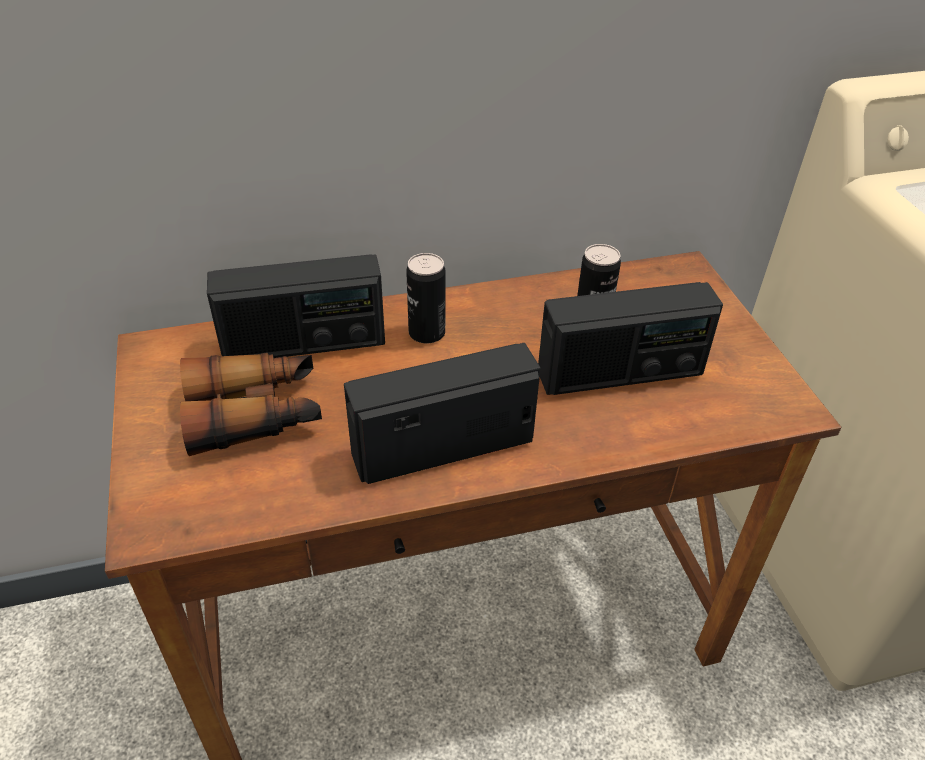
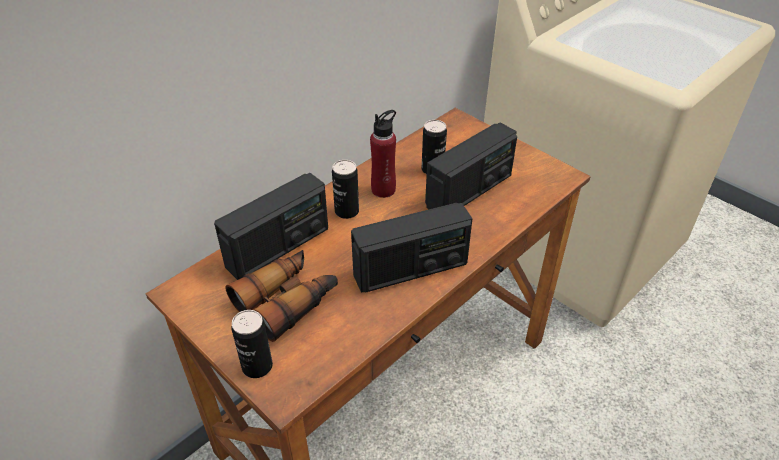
camera: 30 degrees left, 0 degrees up
(150, 478) = (257, 366): none -> can
(443, 445) = (411, 270): radio -> radio turned 150 degrees counterclockwise
(499, 324) = (383, 189): none -> red bottle

